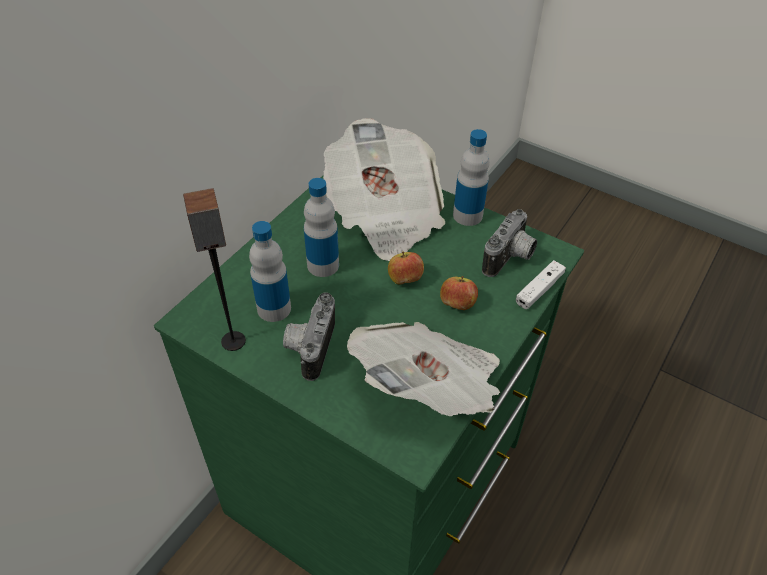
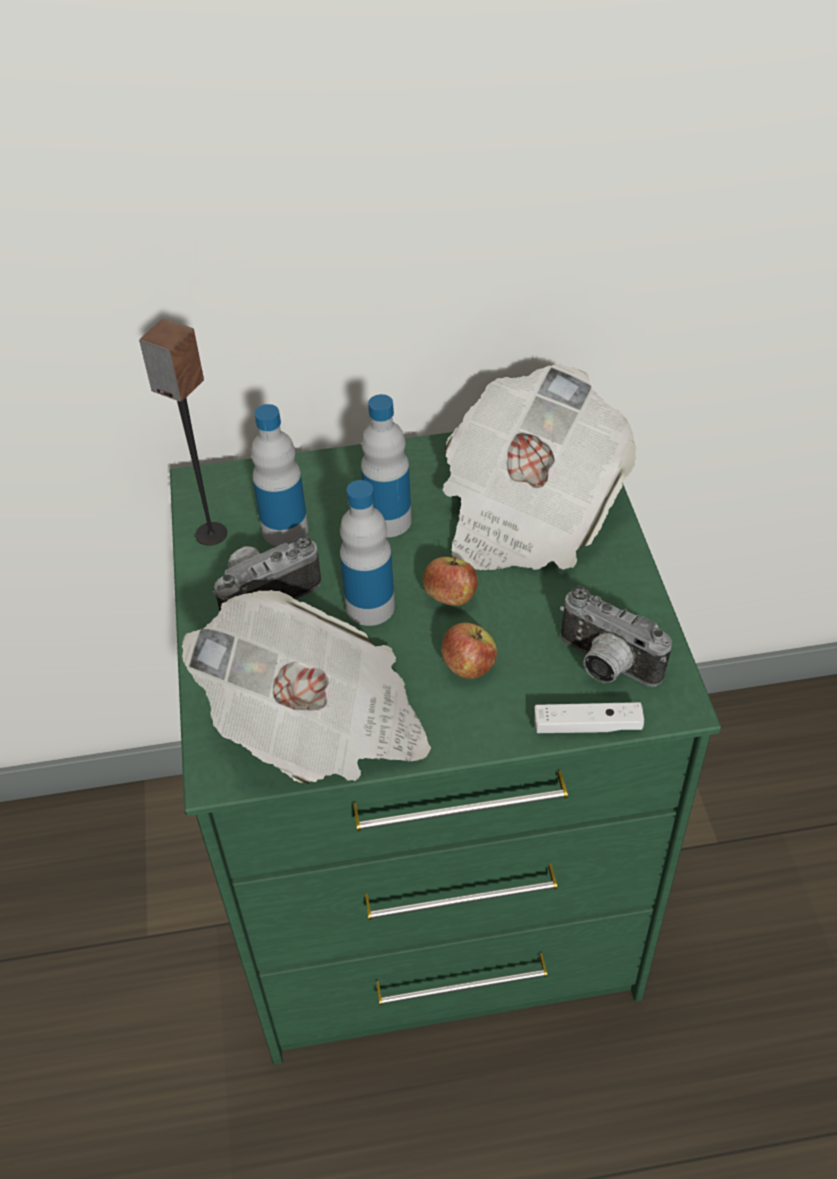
camera: 50 degrees right, 0 degrees up
(467, 215) = (626, 579): bottle -> bottle (370, 607)
(510, 259) = (604, 666): camera -> camera turned 45 degrees clockwise

